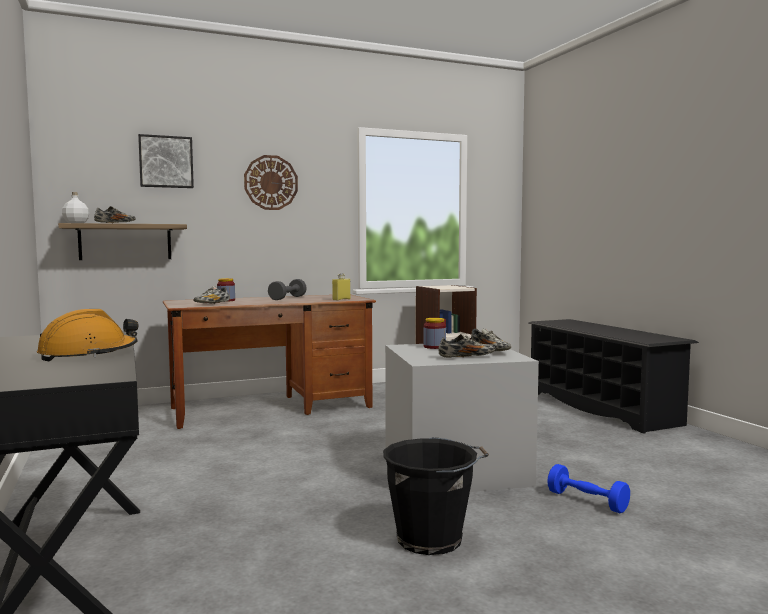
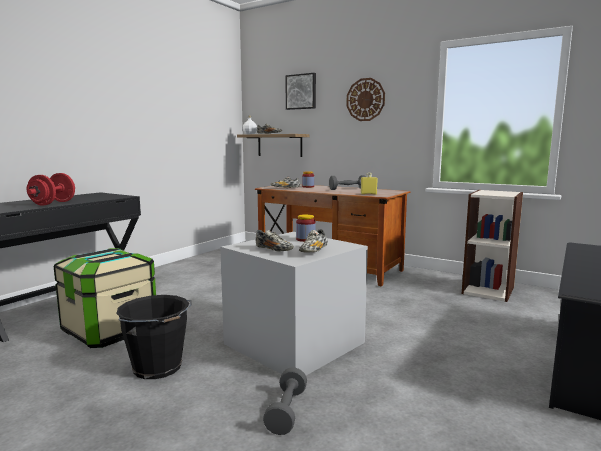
camera: 55 degrees right, 5 degrees up
(88, 354) = (53, 203): orange hard hat -> red dumbbell
(259, 553) = (110, 330): none -> storage box
(587, 501) = (286, 411): blue dumbbell -> grey dumbbell

